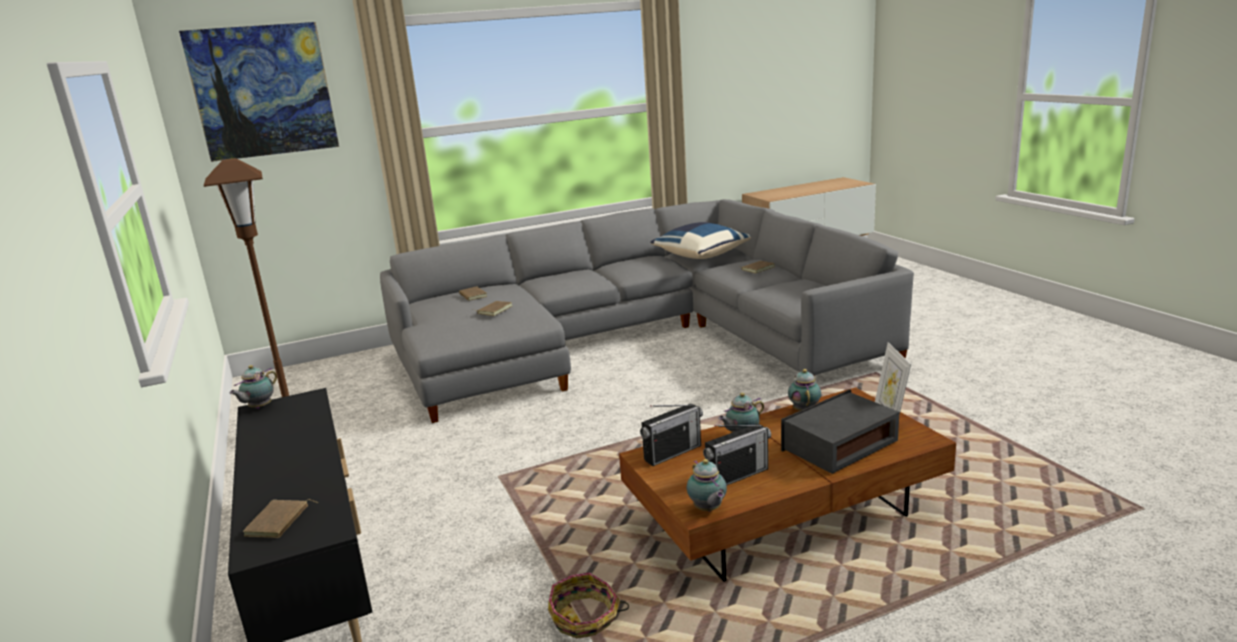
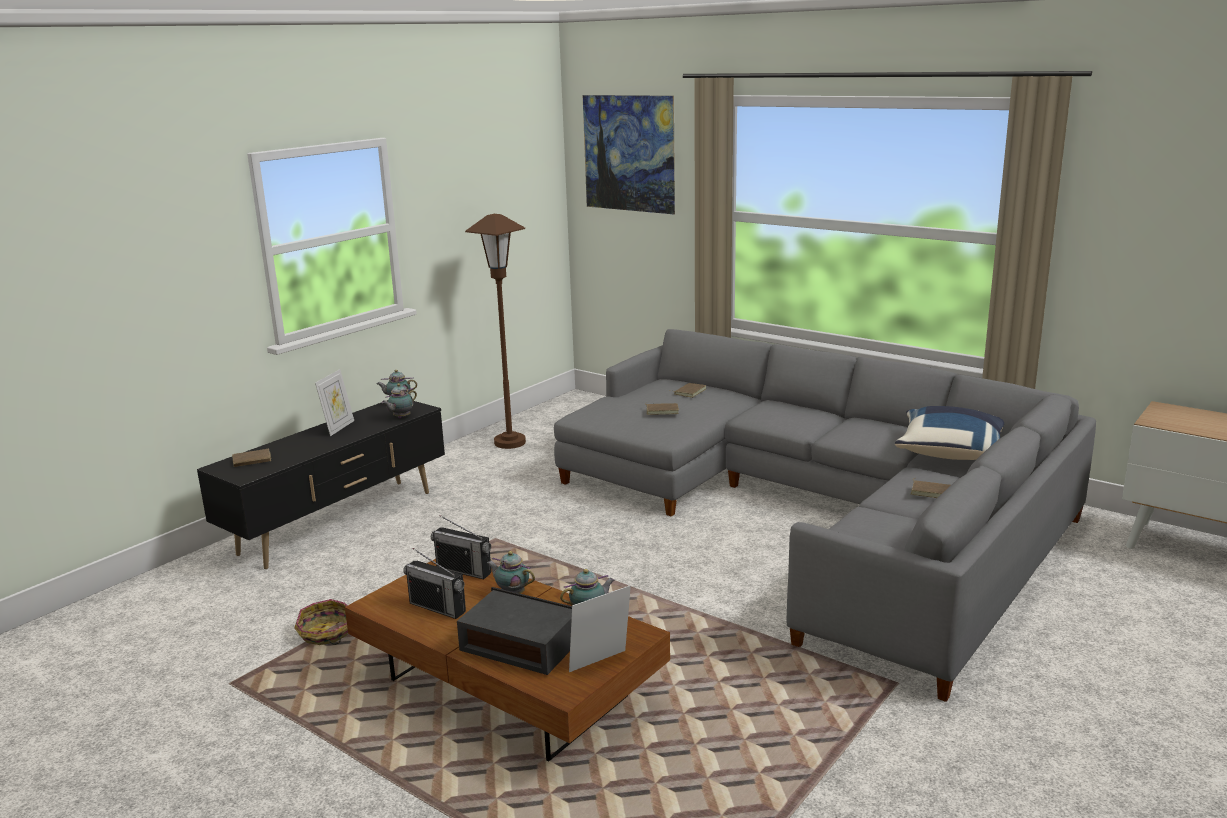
camera: 60 degrees right, 0 degrees up
(272, 451) = (338, 428): none -> picture frame
(707, 510) = (376, 607): teapot -> teapot (400, 417)

